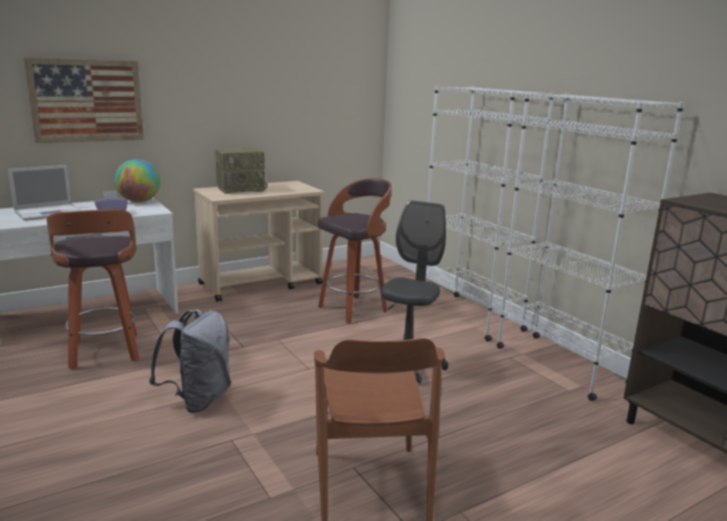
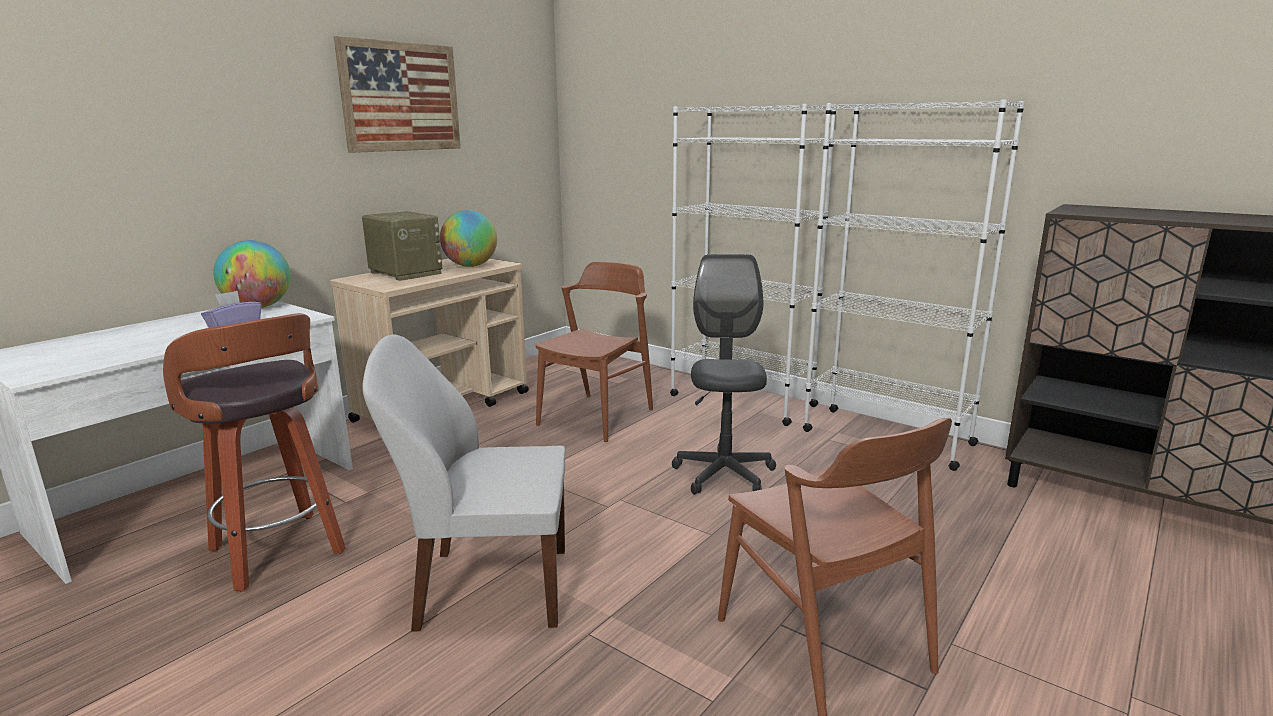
camera: 20 degrees left, 0 degrees up
(50, 212) = (119, 341): laptop -> none
(87, 100) = (148, 150): picture -> picture (401, 97)
(198, 400) = (489, 587): grey backpack -> white chair
(241, 189) = (404, 273): radio -> radio turned 90 degrees counterclockwise
(288, 189) = (470, 266): none -> globe
(354, 309) = (596, 417): stool -> brown chair

